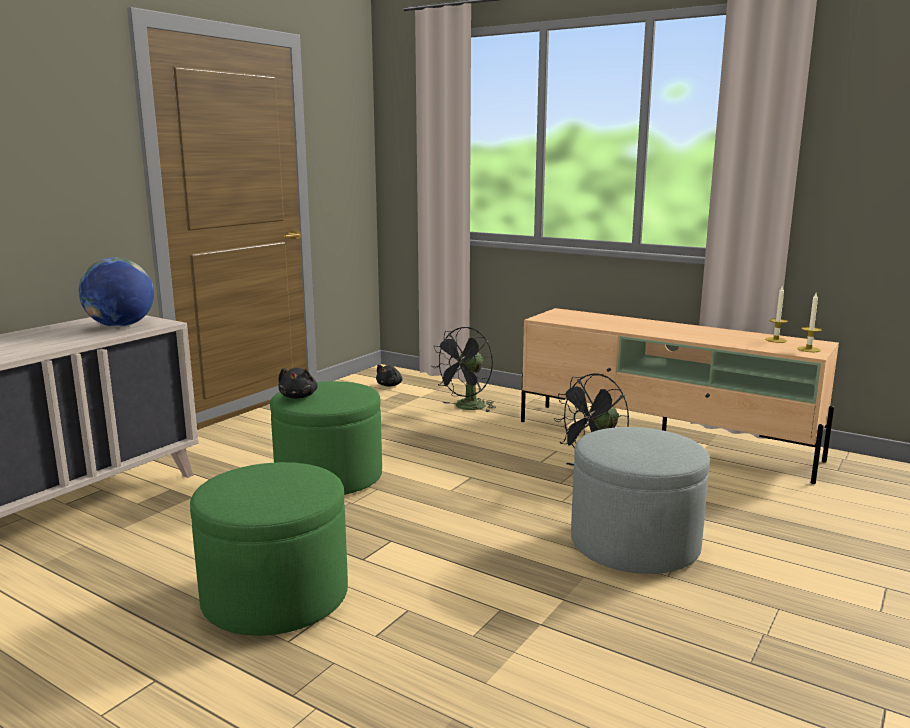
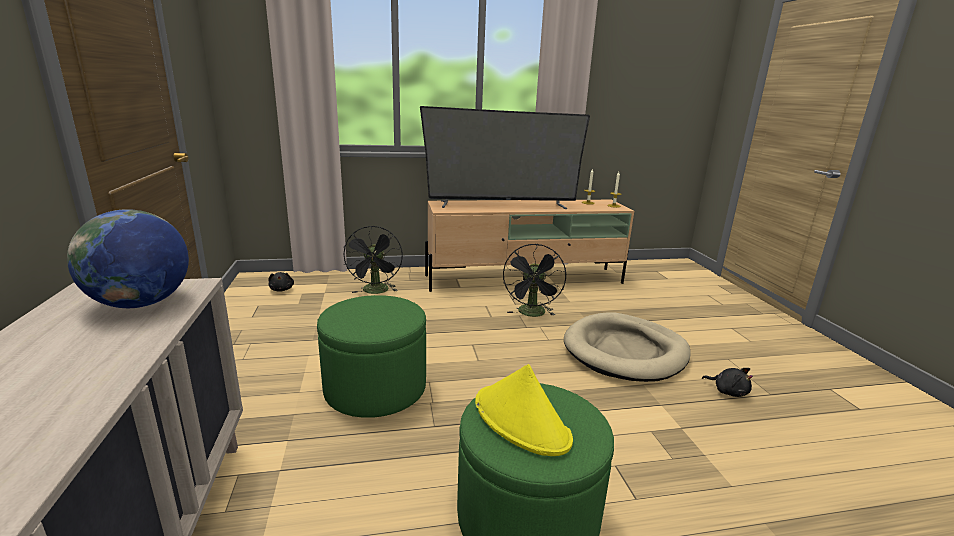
camera: 45 degrees left, 5 degrees up
(257, 481) = (522, 421): none -> yellow hat
(298, 396) = (358, 324): black plush toy -> black plush toy (728, 391)
(633, 324) = (502, 205): none -> television
(634, 544) = (625, 351): grey ottoman -> beige dog bed

